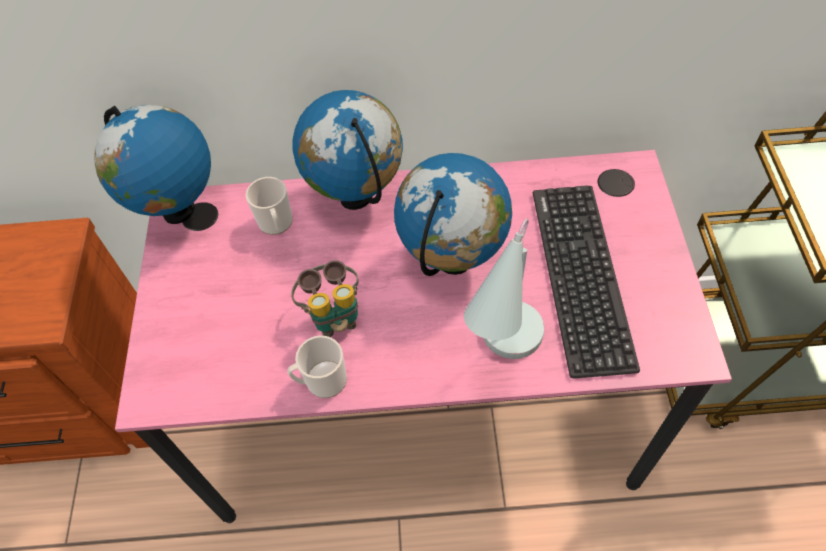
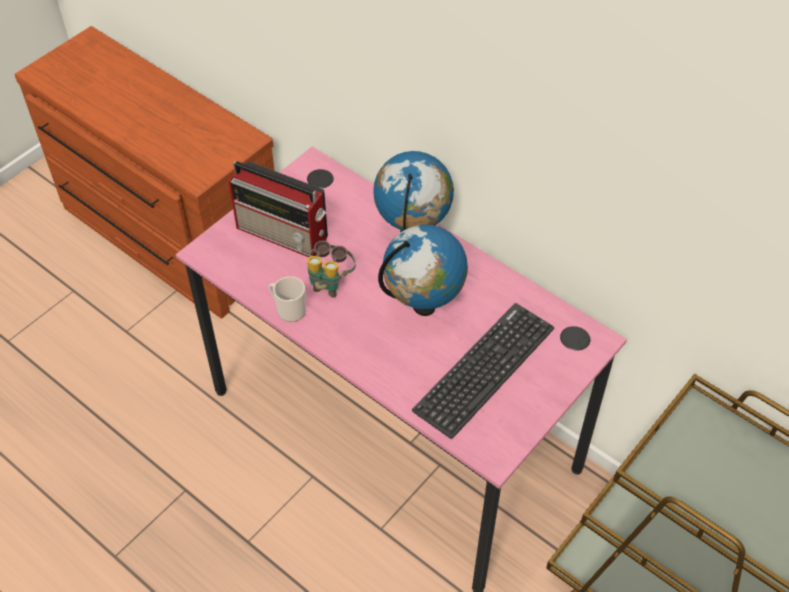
camera: 40 degrees right, 5 degrees down
(178, 211) = (312, 167): globe -> none
(225, 303) = (284, 234): none -> radio
(276, 224) = (354, 213): mug -> none
(501, 355) = (391, 371): white table lamp -> none

